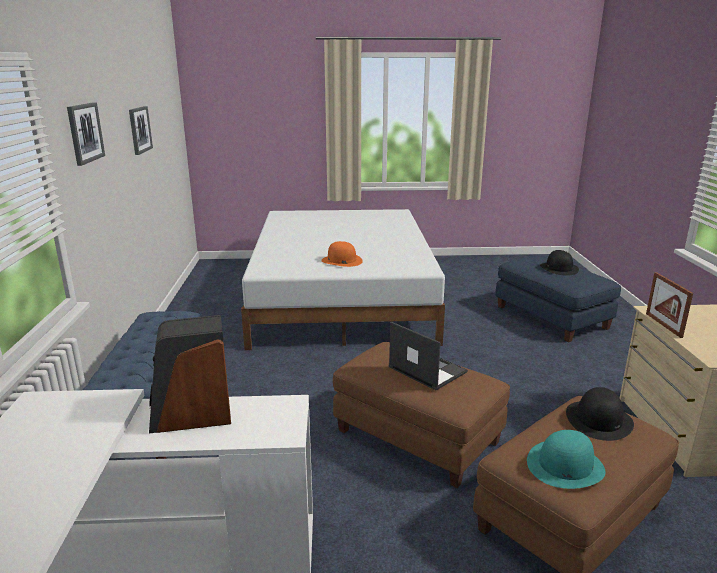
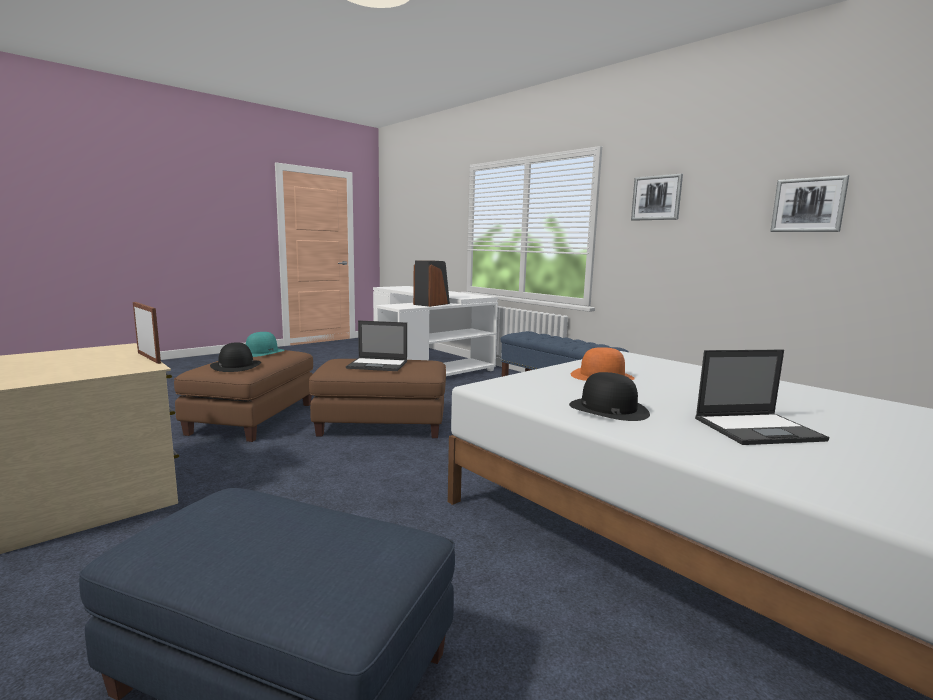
camera: 140 degrees right, 10 degrees down
(364, 231) = (759, 429): none -> laptop
(559, 268) = (273, 545): black hat -> black hat (608, 409)

